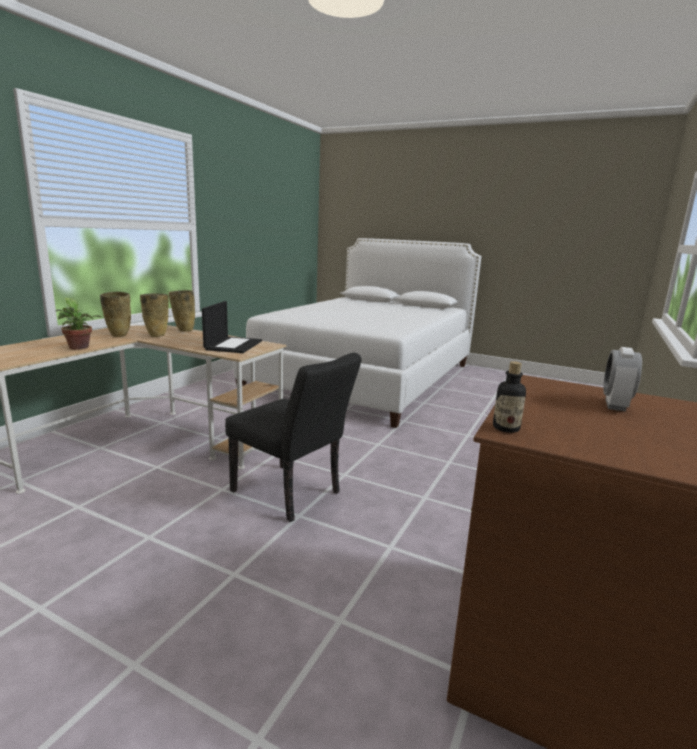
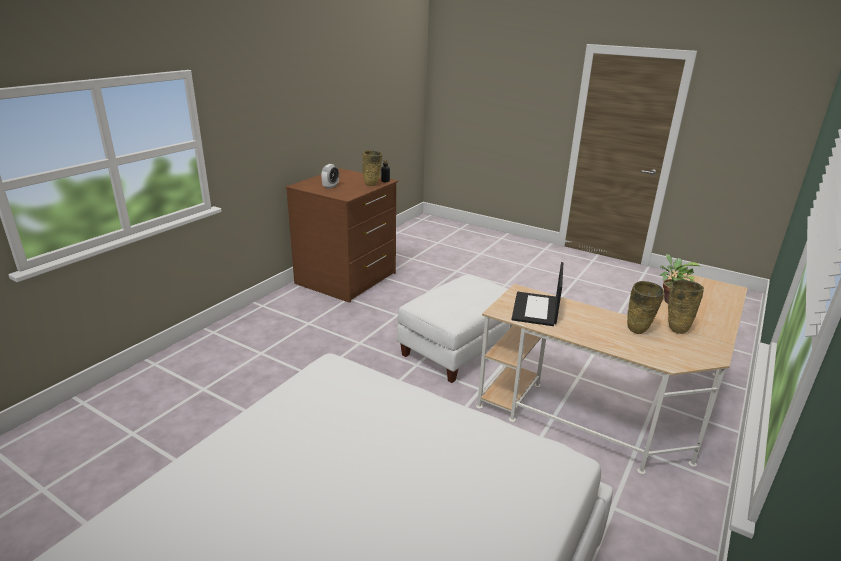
camera: 175 degrees left, 10 degrees up
(183, 330) = (626, 350): beige vase -> beige vase (372, 185)
(291, 494) = (458, 348): black chair -> white ottoman

